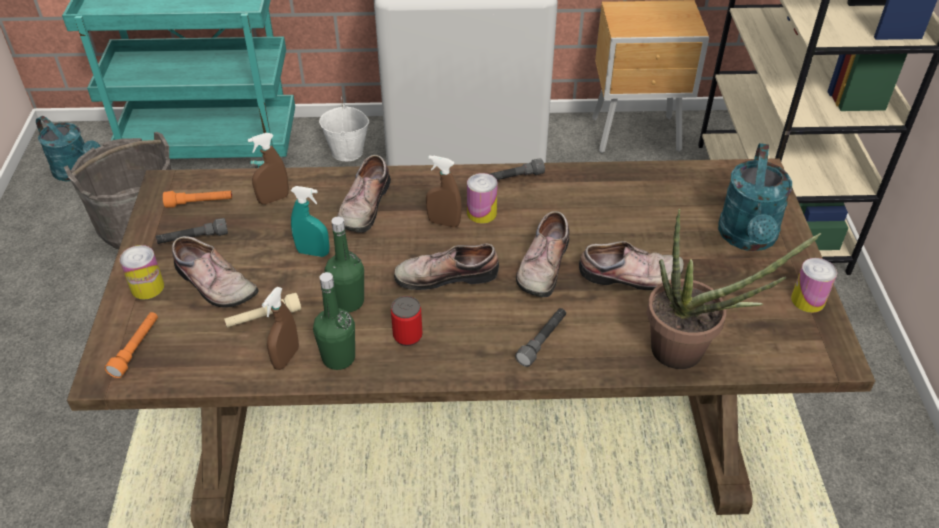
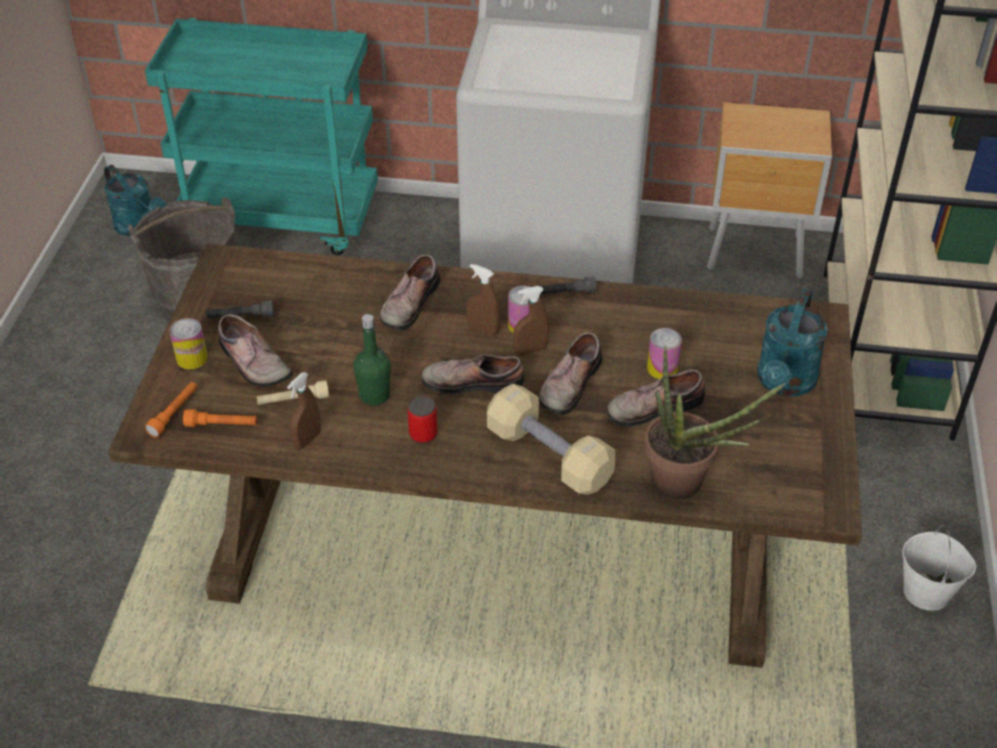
camera: 10 degrees right, 0 degrees up
(199, 203) = (252, 283): orange flashlight -> orange flashlight (222, 425)
(273, 199) = (323, 287): brown spray bottle -> brown spray bottle (530, 350)
(313, 252) = (351, 344): turquoise spray bottle -> none
(338, 358) = (355, 446): green bottle -> none
(348, 152) = (427, 237): white bucket -> white bucket (926, 592)
(542, 341) = (549, 456): grey flashlight -> beige dumbbell
(630, 276) = (653, 406): shoe -> shoe turned 150 degrees clockwise
(807, 300) = (823, 451): can -> can (662, 368)

